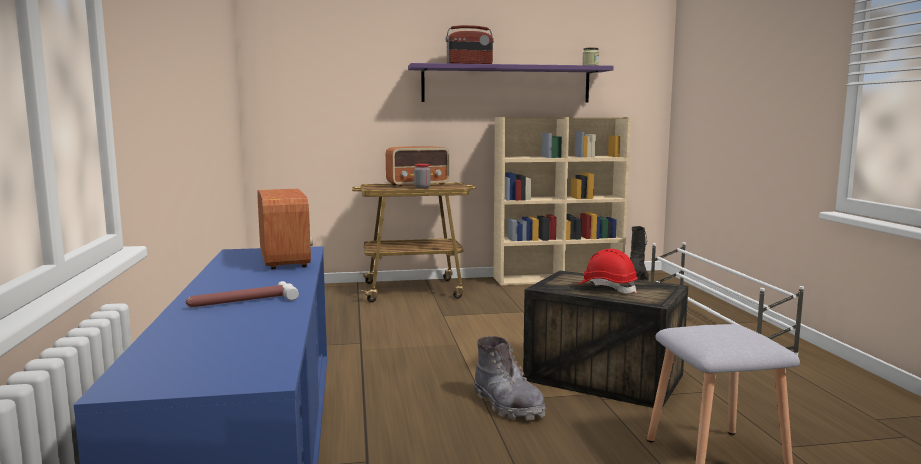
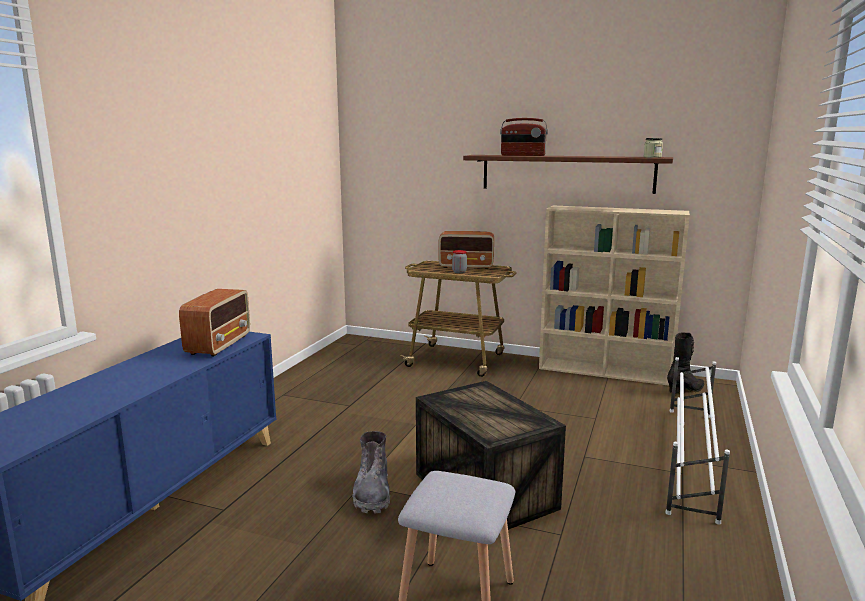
camera: 30 degrees right, 5 degrees up
(241, 301) = (116, 384): hammer -> none
(506, 84) = (566, 173): purple shelf -> brown shelf
(607, 288) = (483, 411): red hard hat -> none

